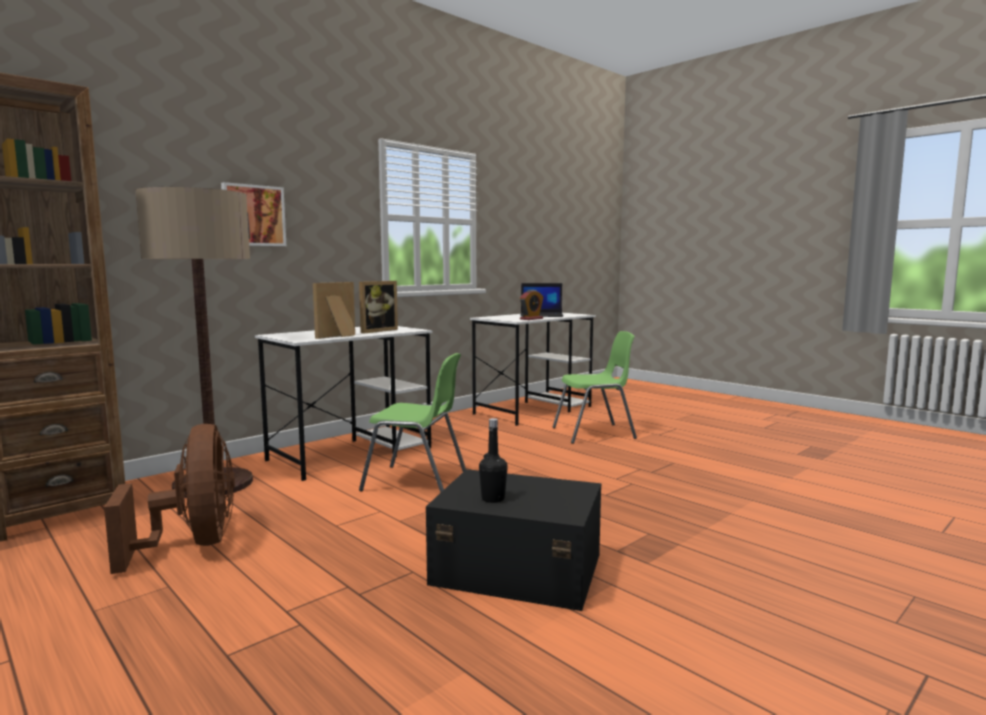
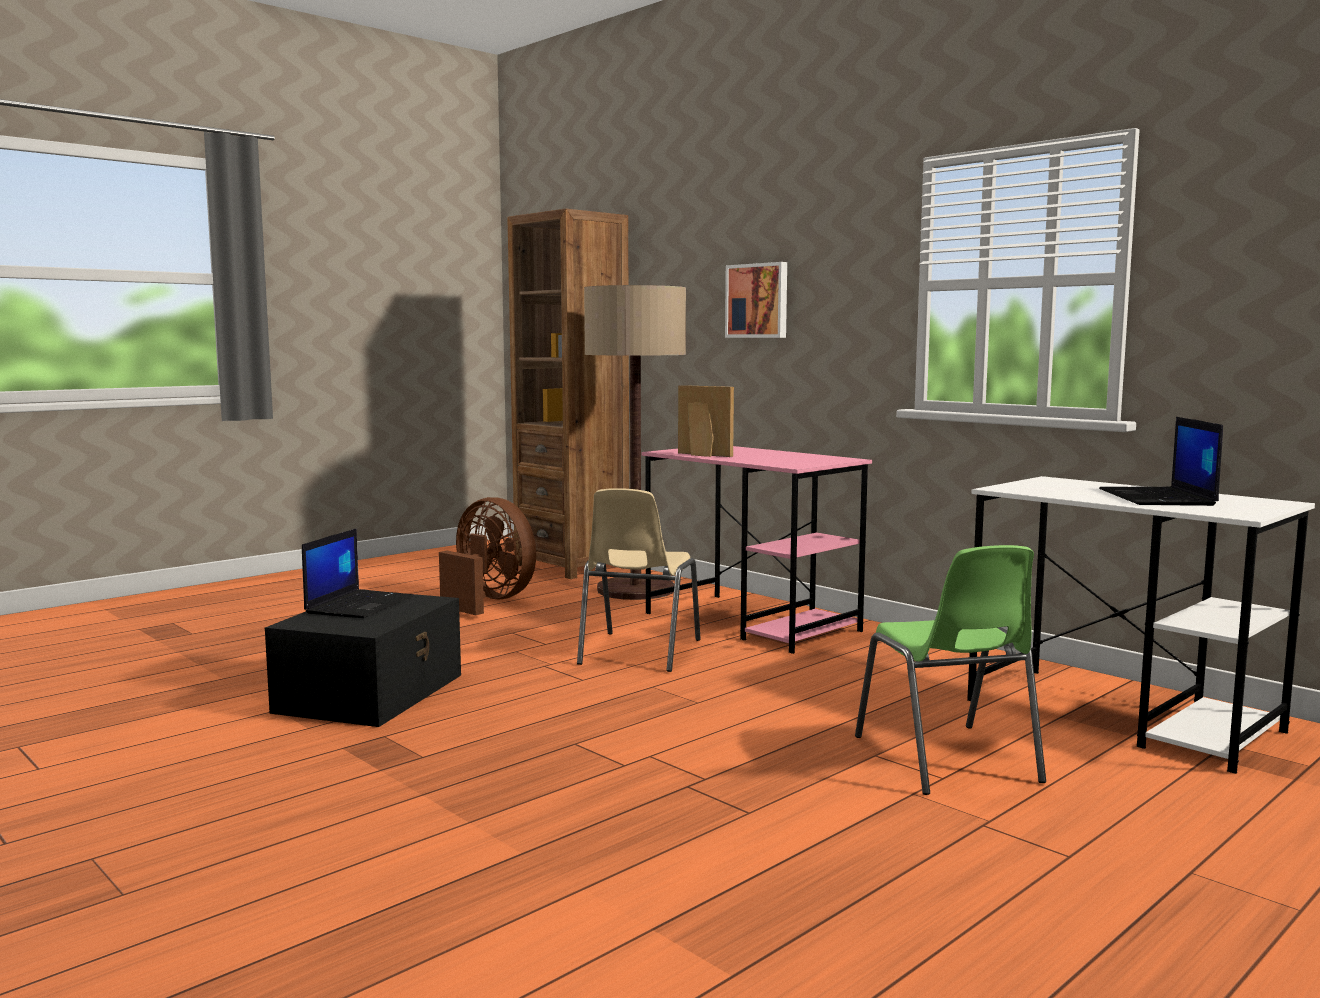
camera: 90 degrees right, 0 degrees up
(193, 544) = (488, 601): brown fan -> brown fan turned 120 degrees counterclockwise
(352, 453) = (752, 622): white desk -> pink desk
(376, 331) = (771, 459): picture frame -> none
(417, 482) = (637, 652): green chair -> beige chair
(493, 499) = (359, 604): black bottle -> laptop
(531, 319) = (1048, 493): alarm clock -> none

